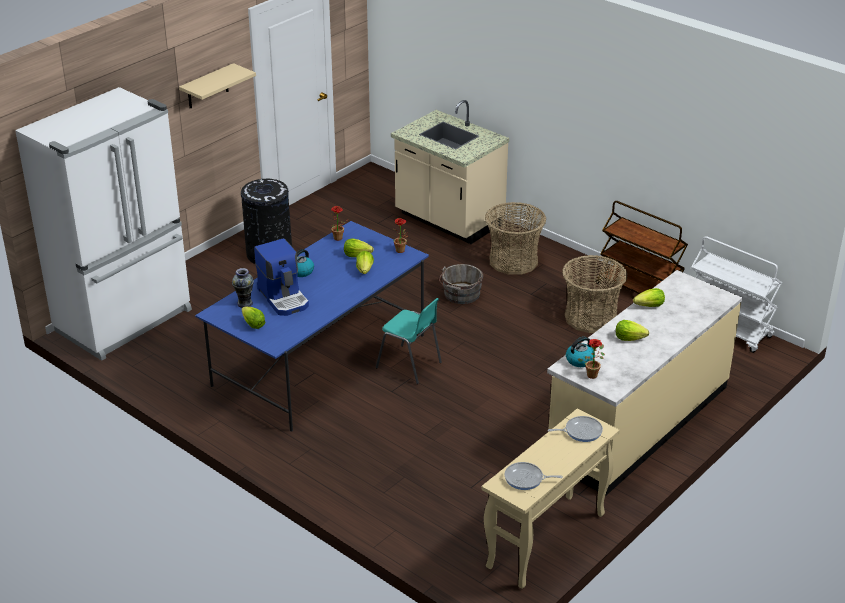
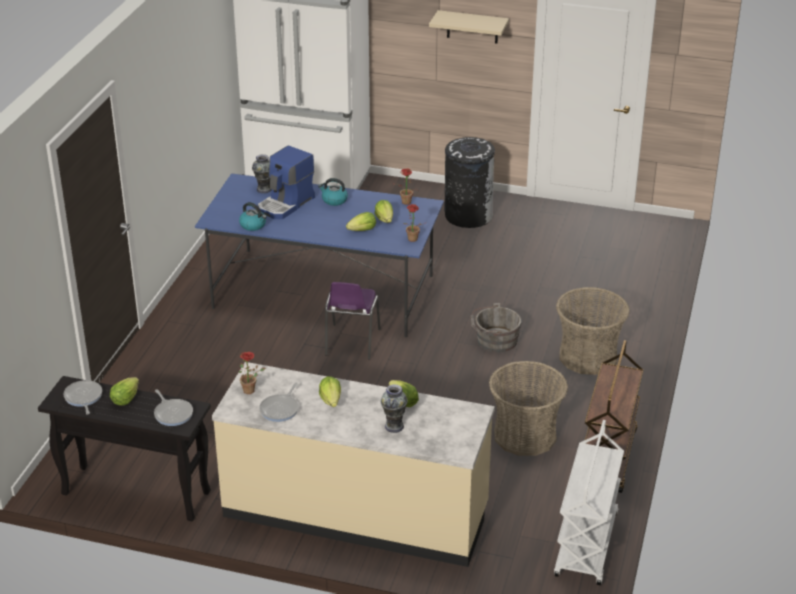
camera: 65 degrees right, 0 degrees up
(253, 324) = (235, 202): lettuce -> lettuce (125, 399)
(410, 365) = (351, 343): turquoise chair -> purple chair
(448, 220) = (626, 295): beige counter -> none
(546, 541) = (134, 493): beige console table -> black console table
(580, 360) = (271, 378): kettle -> kettle (253, 225)
(627, 365) = (280, 409): none -> frying pan
(679, 318) = (394, 426): none -> vase

